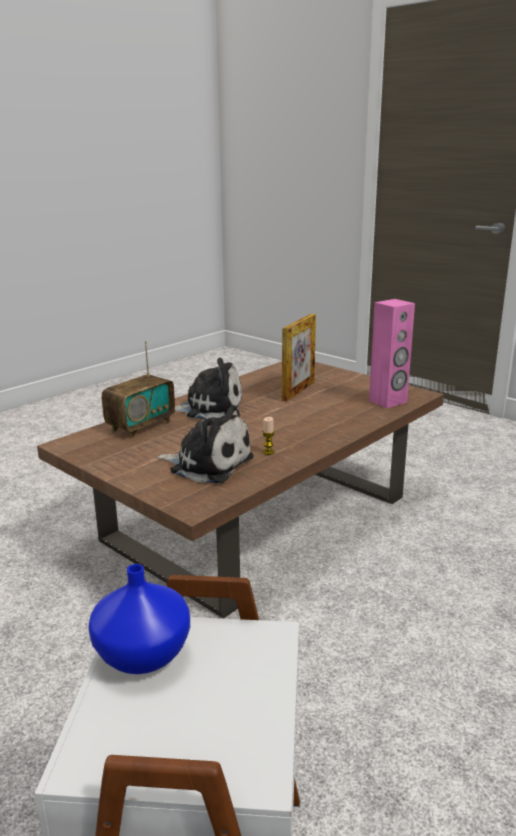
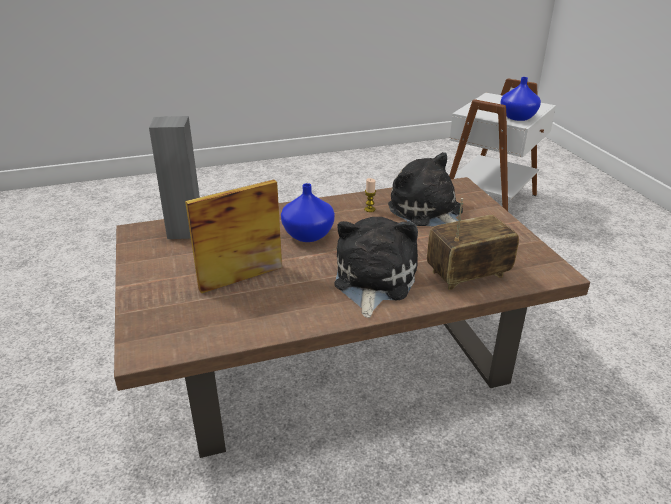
camera: 150 degrees left, 10 degrees up
(210, 408) = (372, 281): plush toy -> plush toy turned 75 degrees clockwise
(294, 421) = (308, 234): none -> blue vase
(388, 401) = (185, 231): pink speaker -> grey speaker

